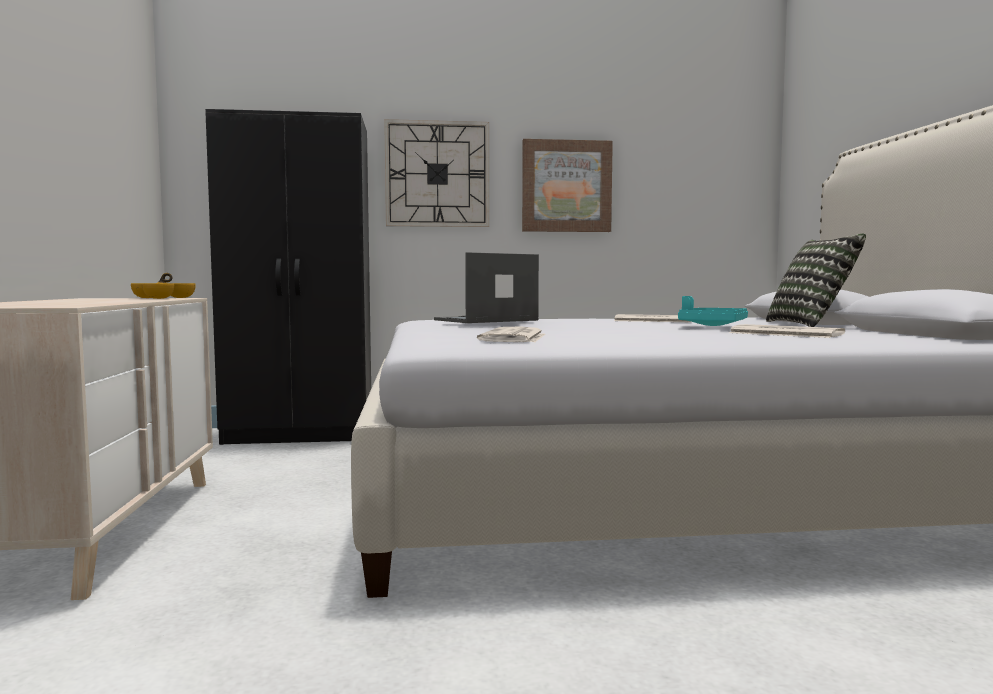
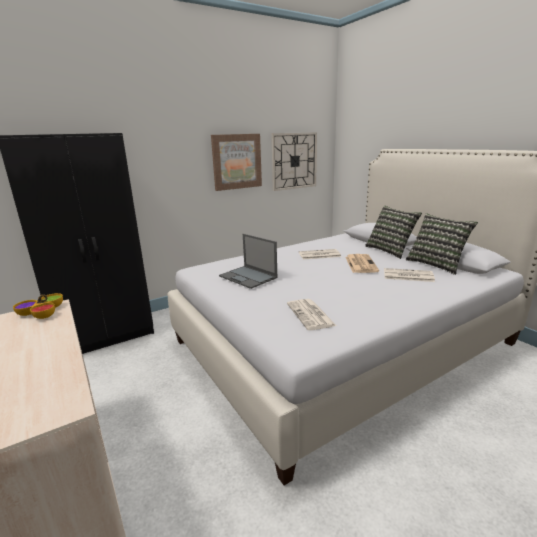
camera: 25 degrees left, 15 degrees up
(437, 174) = (162, 160): wall clock -> wall clock (294, 161)
(485, 320) = (248, 277): laptop -> laptop turned 75 degrees counterclockwise
(713, 325) = (360, 264): turquoise tray -> newspaper
(882, 332) = (436, 264): none -> pillow

